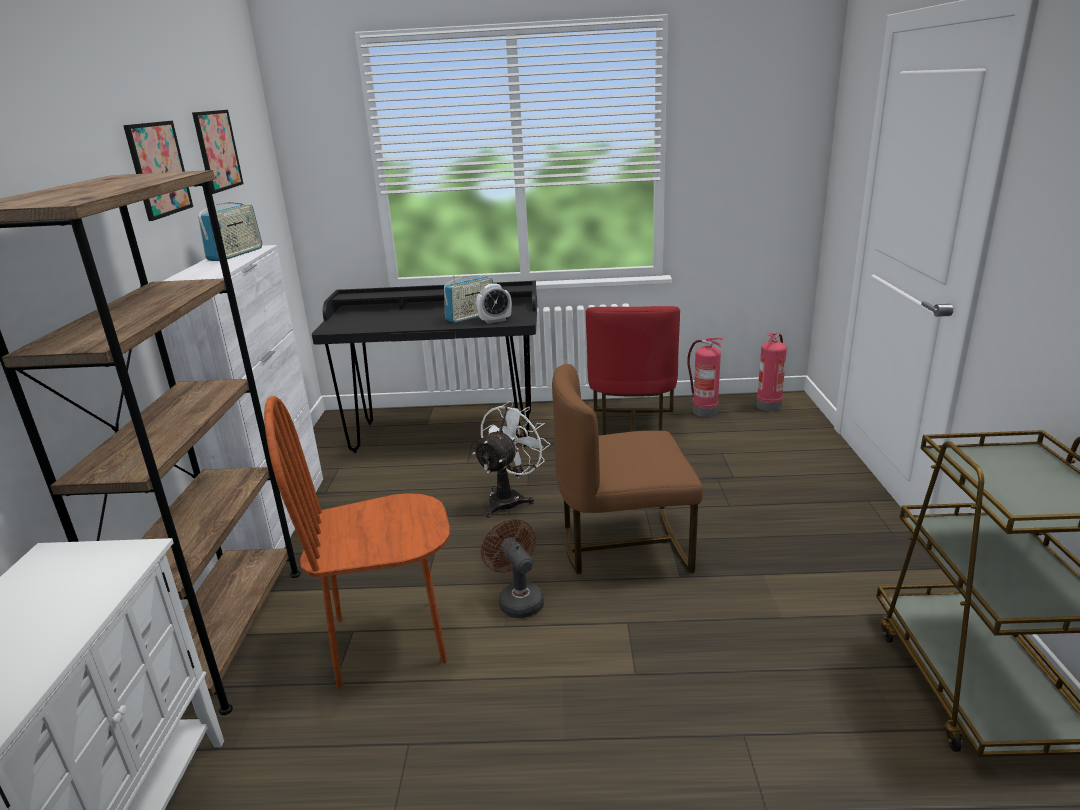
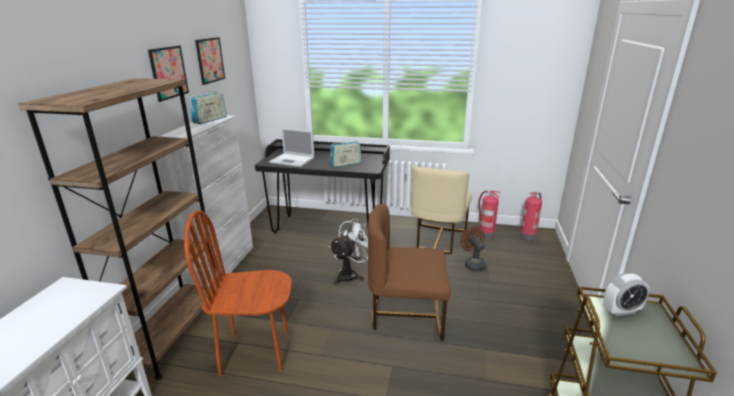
camera: 10 degrees right, 0 degrees up
(377, 320) = (293, 160): none -> laptop
(495, 320) = (358, 168): alarm clock -> alarm clock (621, 311)
(517, 599) = (334, 339): brown fan -> brown fan (473, 264)
(632, 427) = (438, 239): red chair -> beige chair

